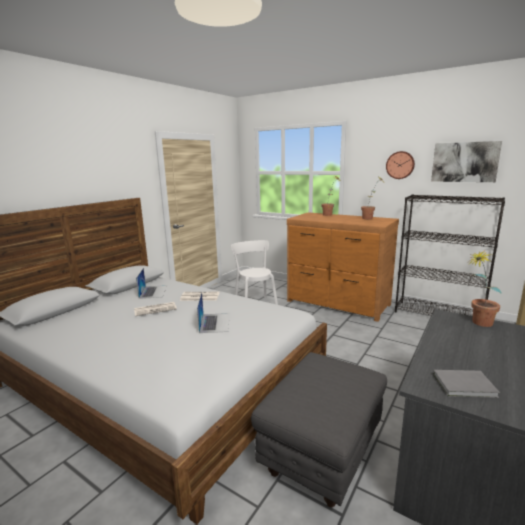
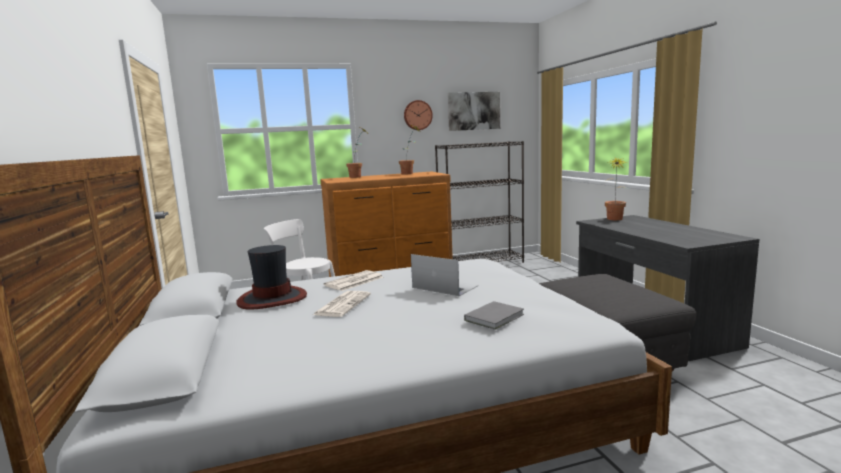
camera: 50 degrees left, 5 degrees down
(153, 291) = (272, 299): laptop -> hat
(466, 386) = (695, 237): grey book -> grey book (496, 317)

